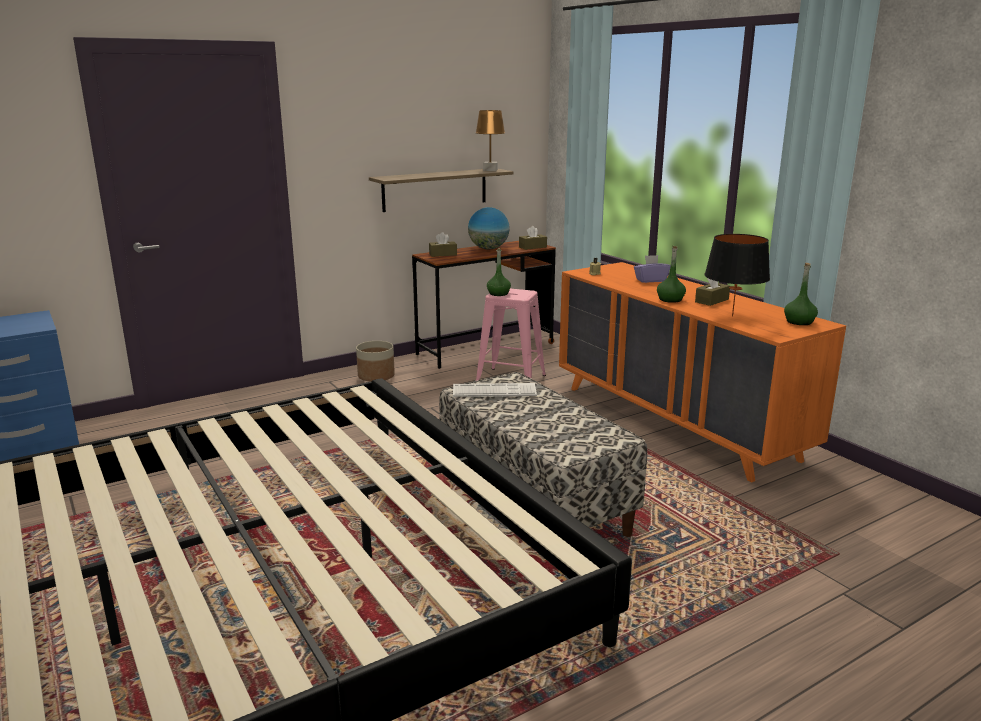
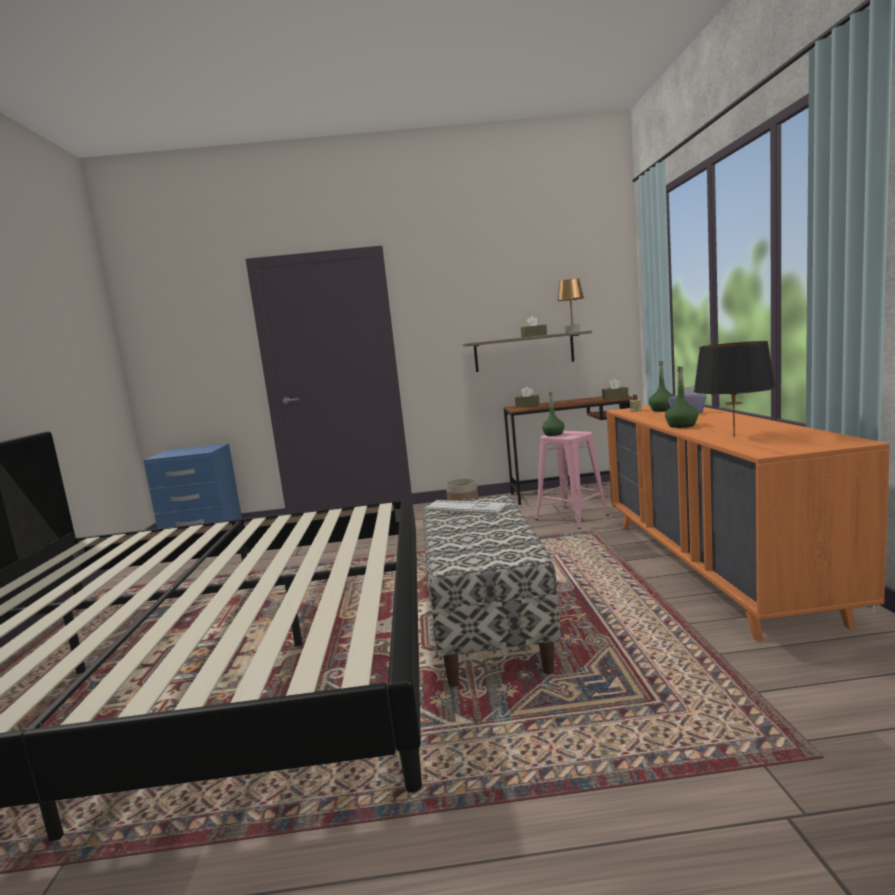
camera: 30 degrees right, 10 degrees down
(488, 249) = (573, 401): globe -> none
(711, 301) = (730, 425): brown tissue box -> brown tissue box (534, 336)
(799, 322) = (819, 440): green bottle -> green bottle (662, 410)

